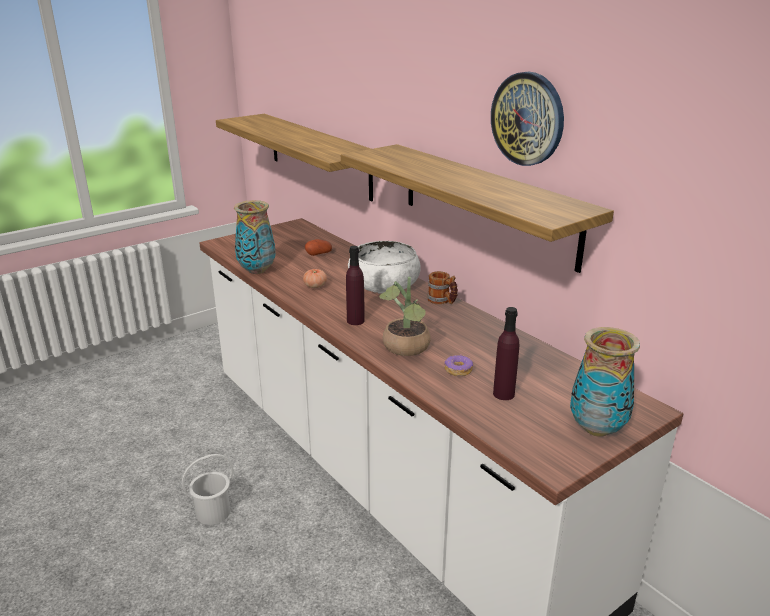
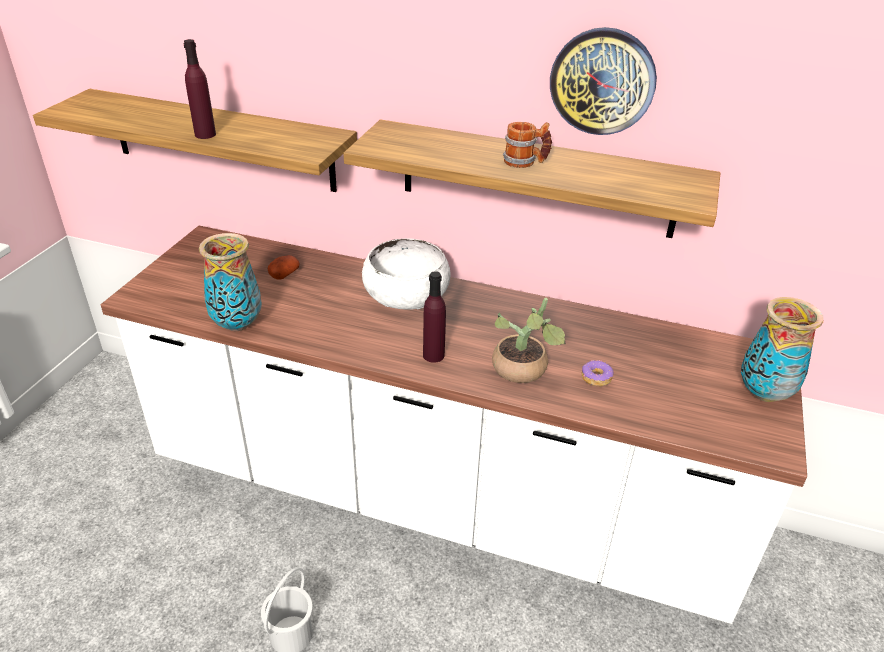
camera: 35 degrees left, 10 degrees up
(315, 286) = (334, 323): tomato -> none
(442, 301) = (489, 296): mug -> mug (525, 162)
(503, 394) = (661, 388): purple bottle -> purple bottle (205, 134)

